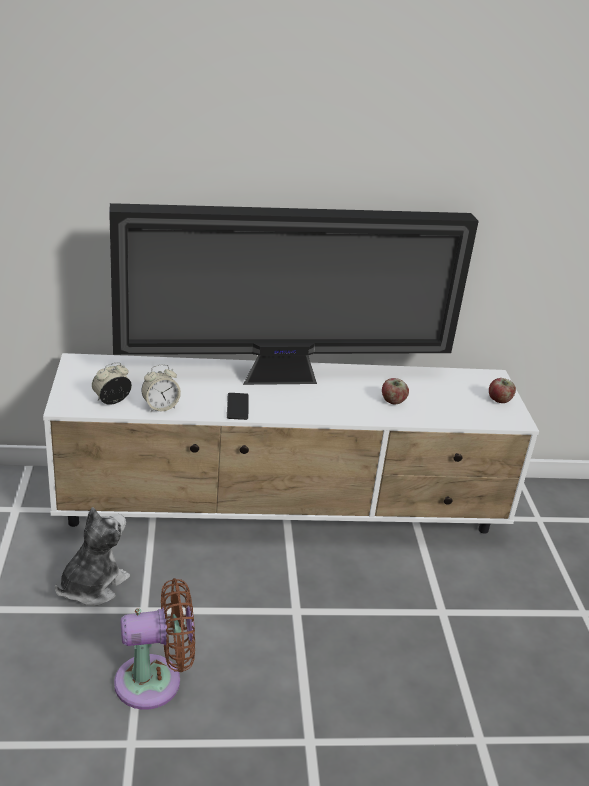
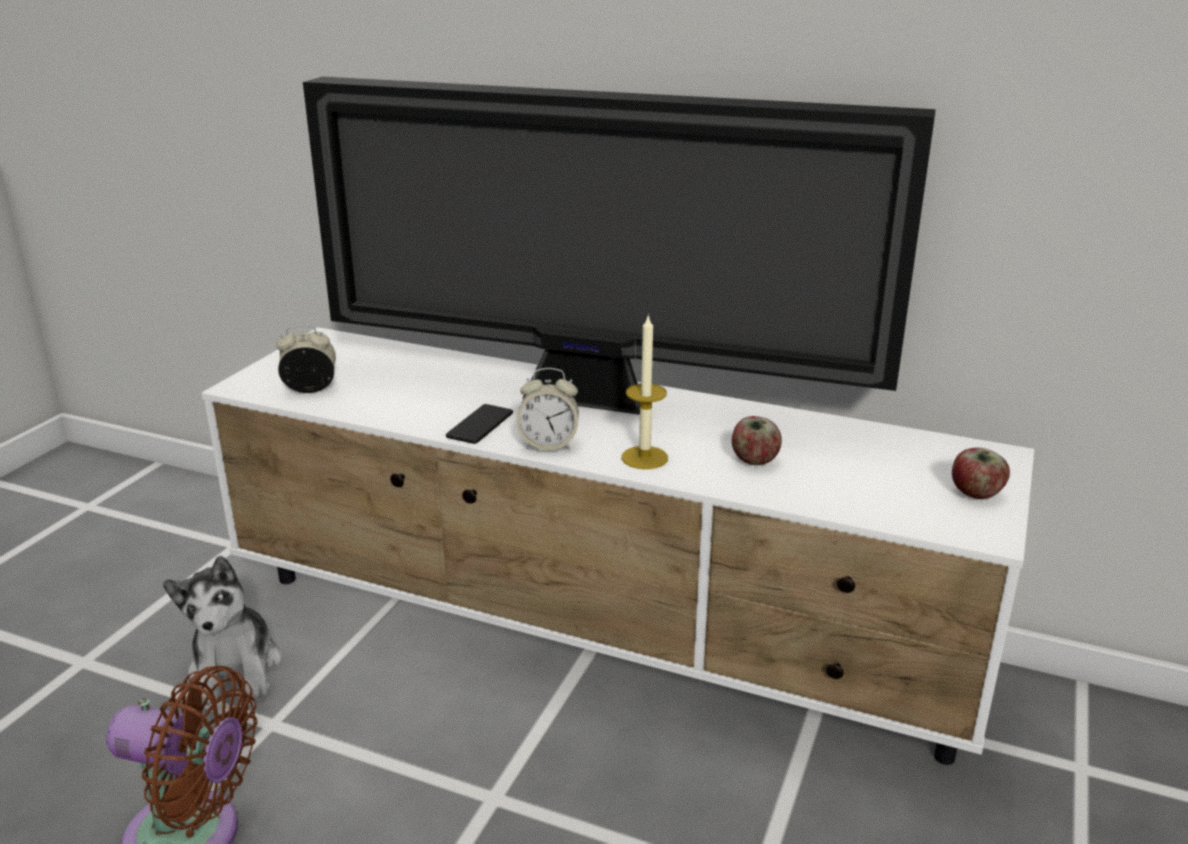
camera: 30 degrees right, 5 degrees down
(92, 585) = (236, 669): plush toy -> plush toy turned 105 degrees clockwise
(160, 407) = (367, 407): alarm clock -> alarm clock (548, 444)
(340, 410) = (644, 457): none -> candle

